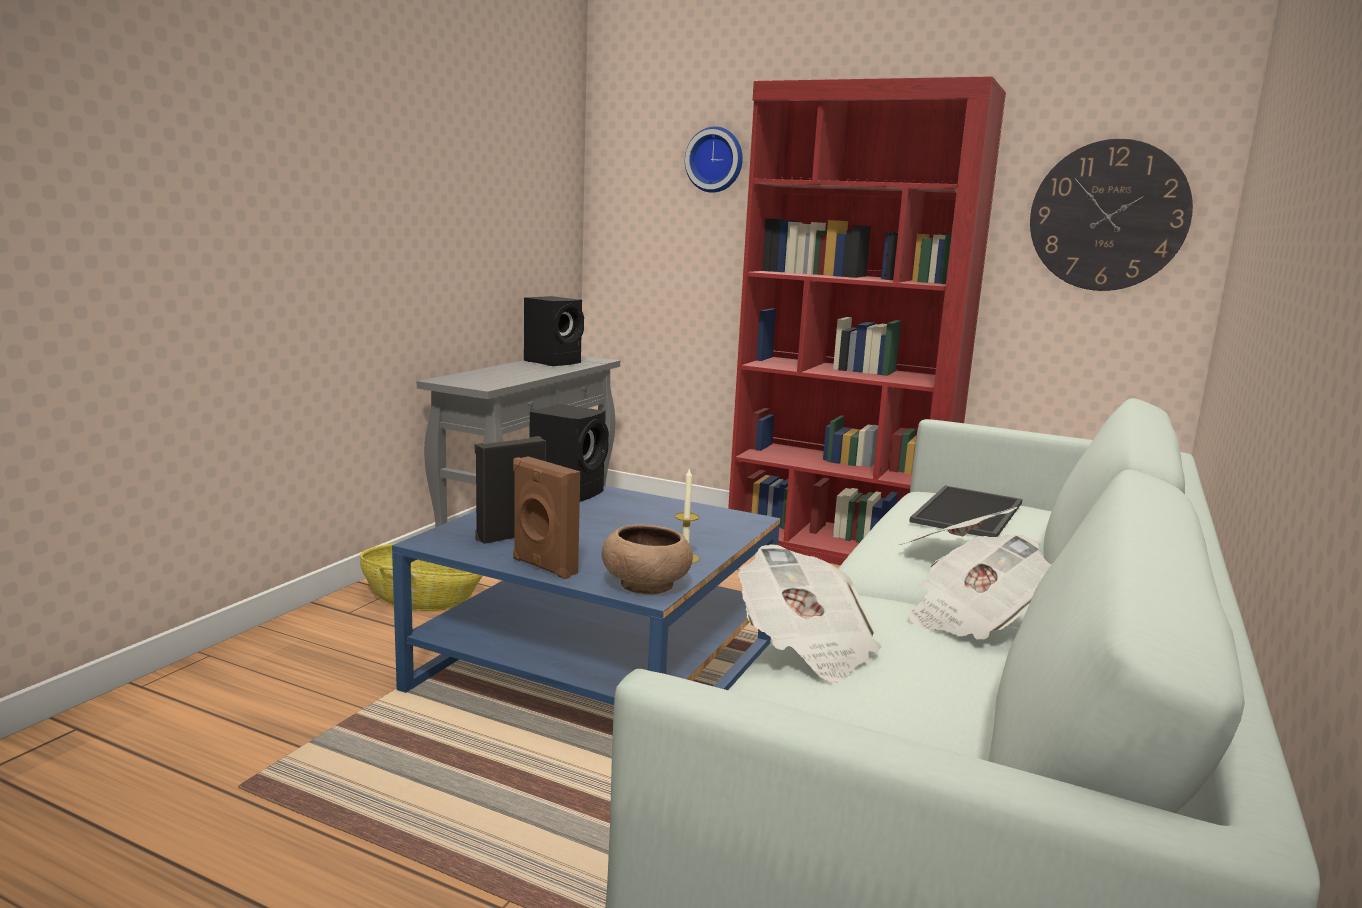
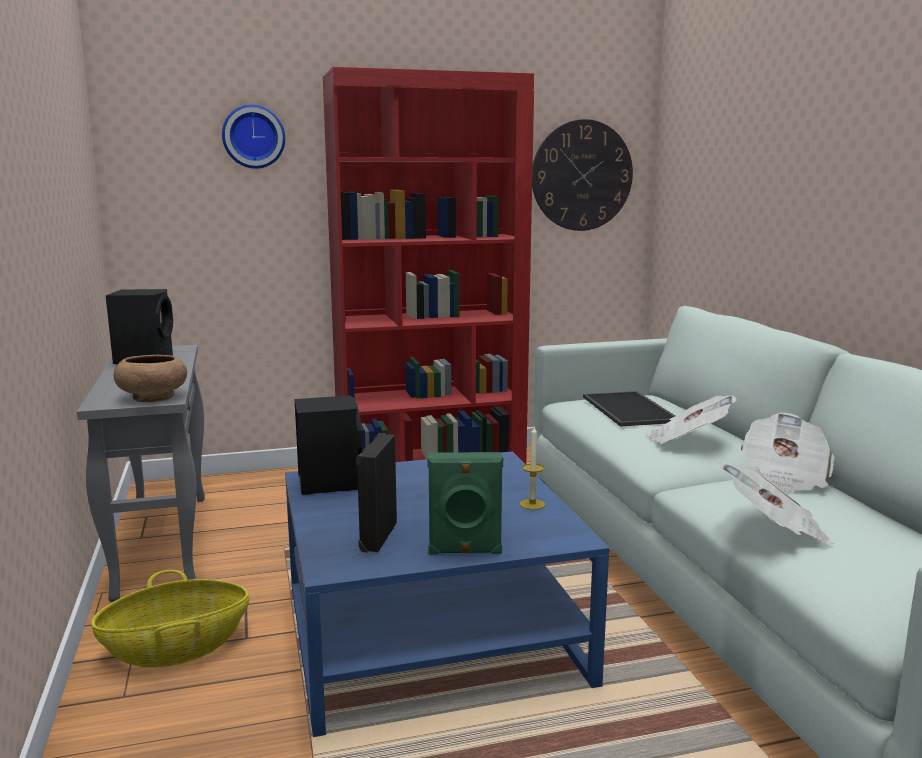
camera: 40 degrees left, 0 degrees up
(543, 567) = (465, 551): brown speaker -> green speaker
(646, 584) = (557, 533): brown bowl -> brown bowl (153, 397)

